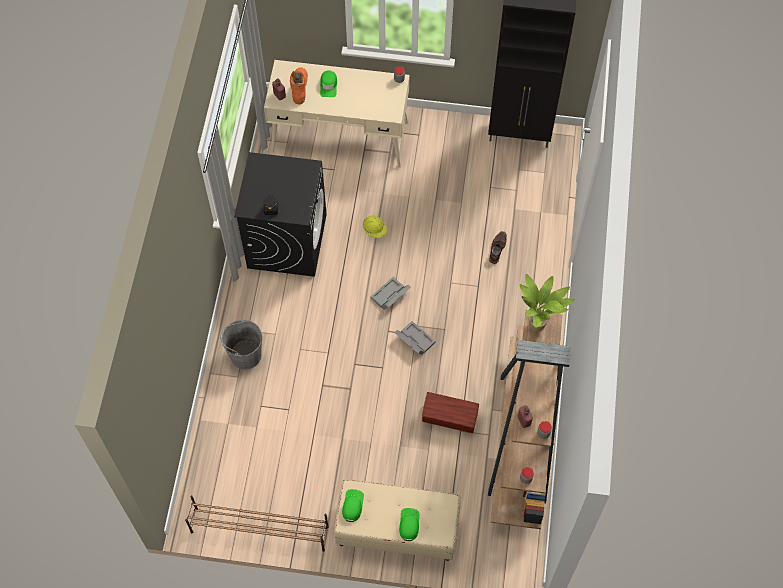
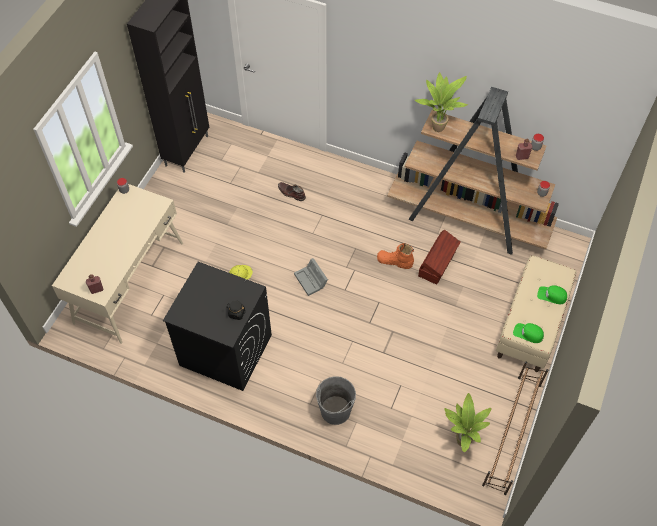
camera: 75 degrees left, 5 degrees down
(239, 479) = (460, 441): none -> potted plant
(299, 88) = (96, 270): orange boot -> orange boot (394, 261)
(328, 86) = (105, 246): green cap -> none
(413, 340) = (359, 273): grey storage box -> none

